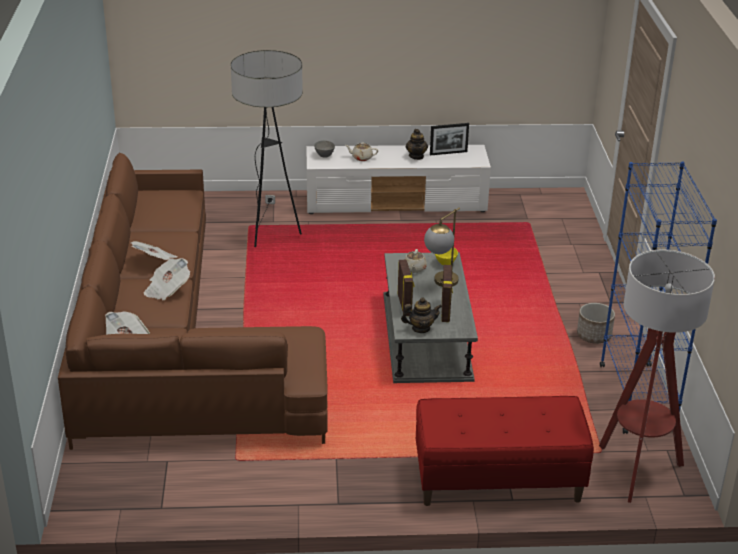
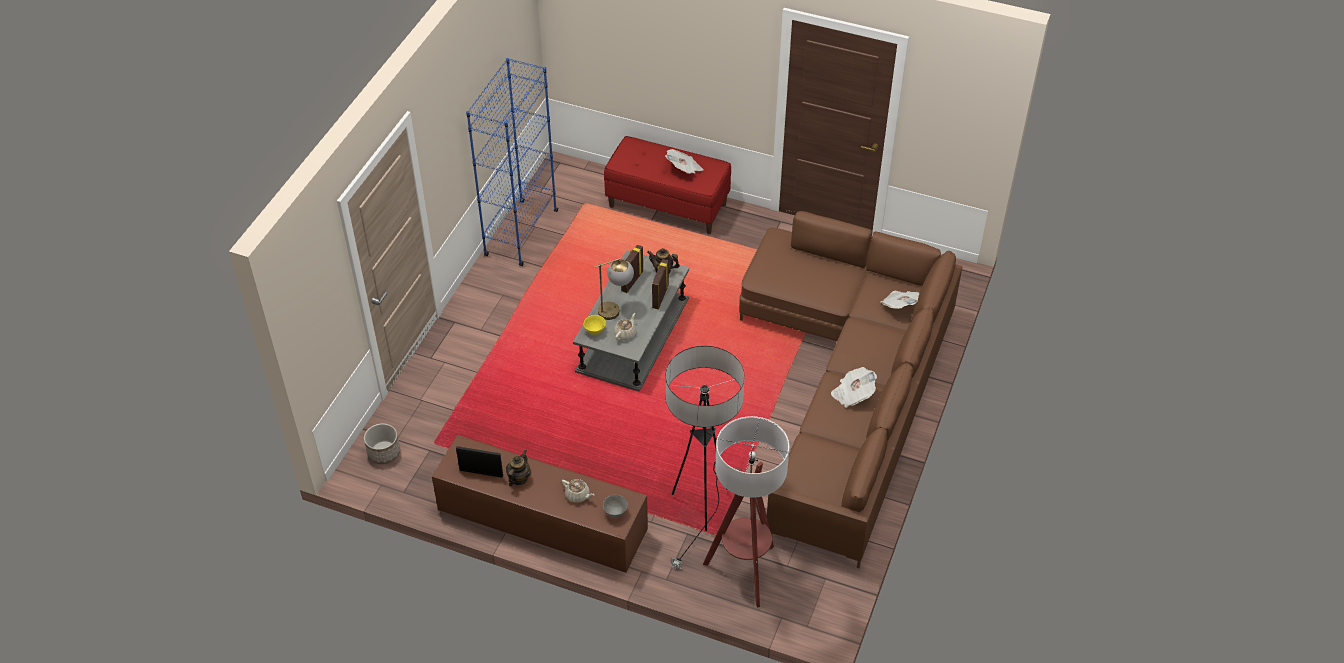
camera: 155 degrees left, 15 degrees up
(167, 290) = (852, 355): newspaper -> newspaper (684, 169)
(397, 202) = (541, 521): white tv stand -> brown tv stand
(593, 335) = (500, 294): planter -> planter (384, 453)
(637, 470) = (573, 185): floor lamp -> floor lamp (744, 572)

